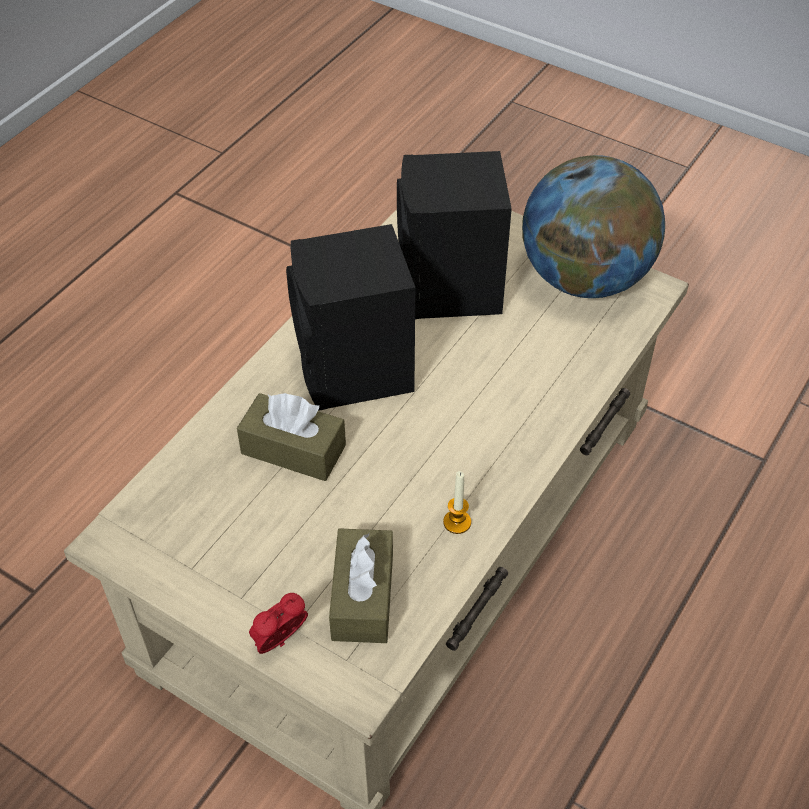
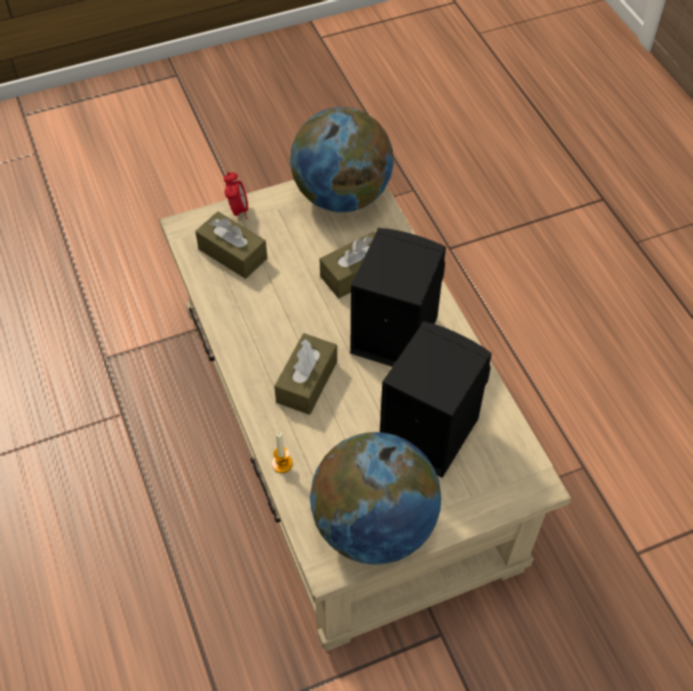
camera: 125 degrees right, 5 degrees up
(165, 537) = (341, 196): none -> globe
(457, 522) = (239, 318): candle -> candle (282, 464)
(483, 409) = (307, 382): none -> brown tissue box

